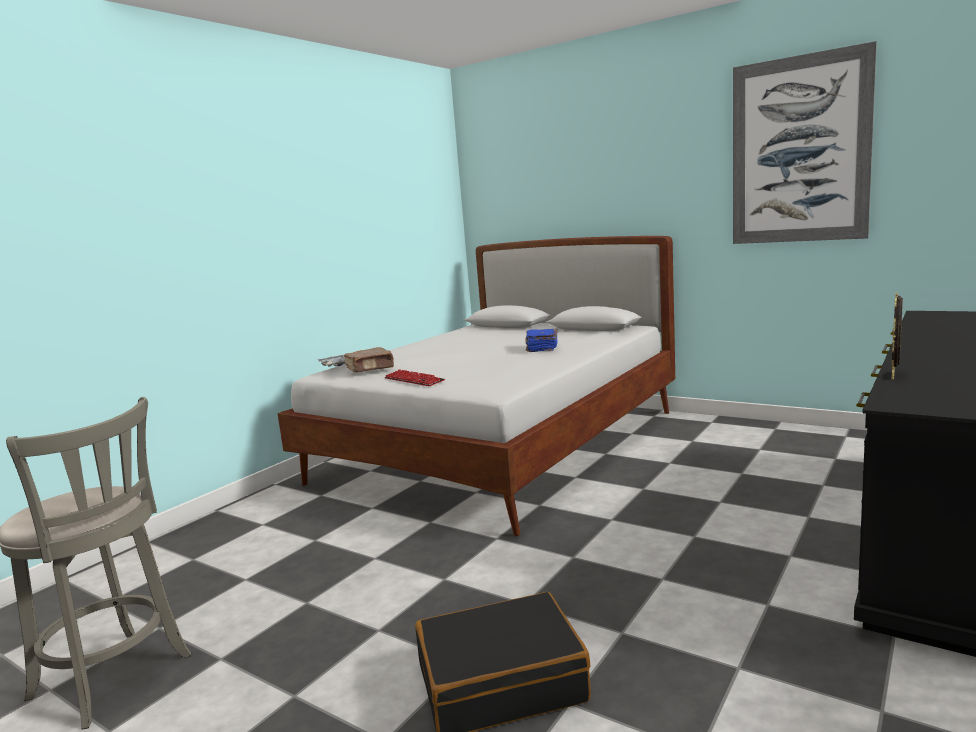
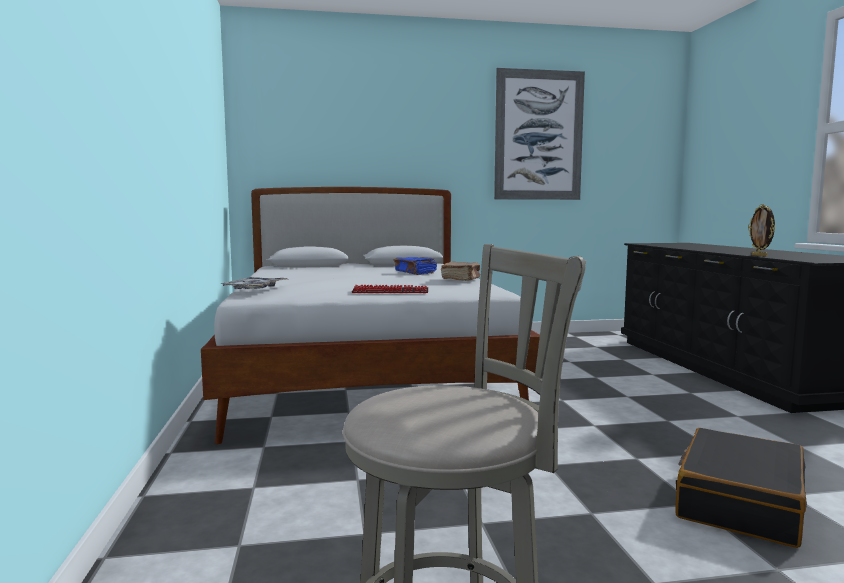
camera: 45 degrees left, 5 degrees down
(370, 368) = (308, 288): brown book -> brown book (461, 279)

